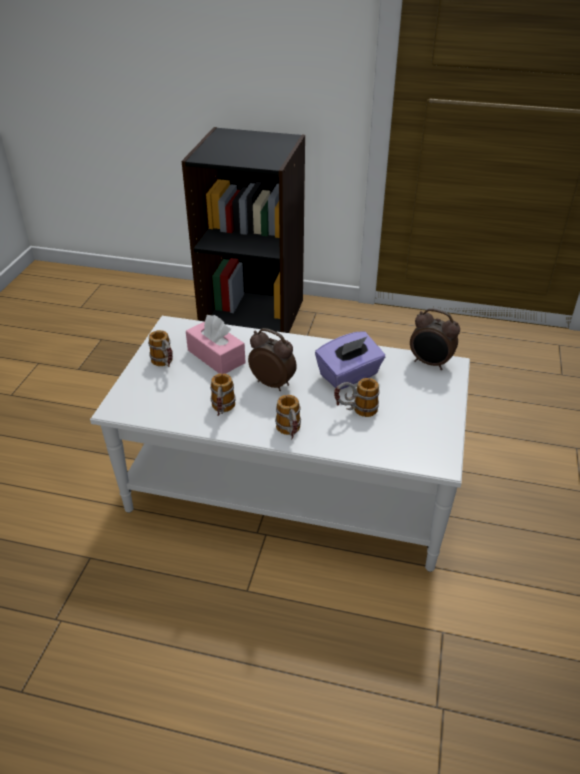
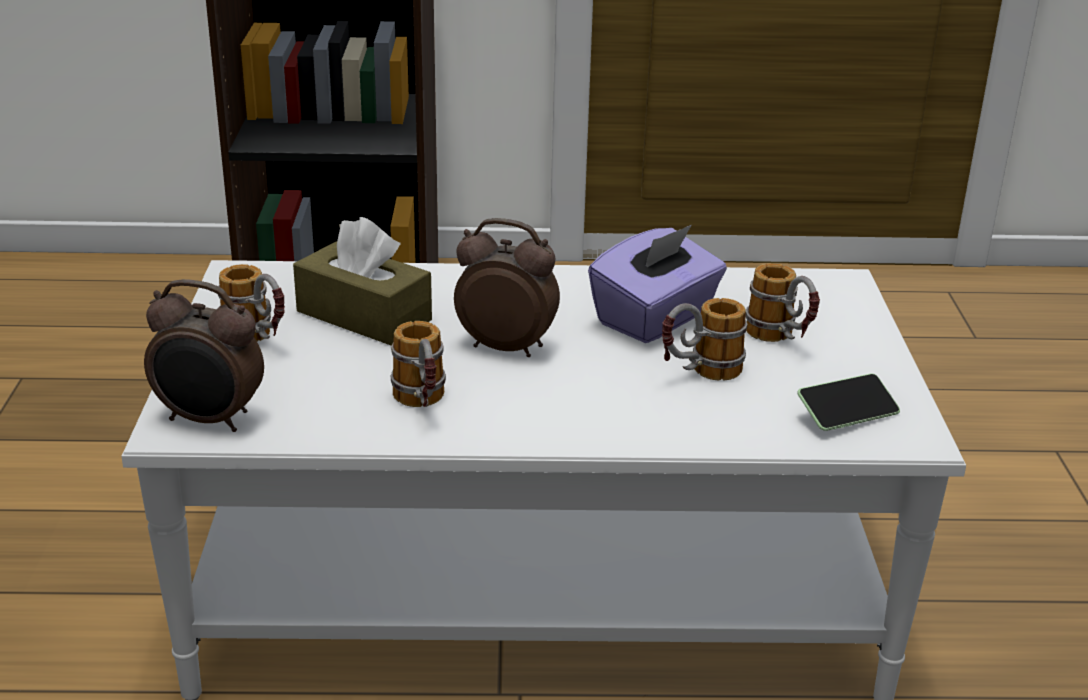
camera: 15 degrees left, 10 degrees down
(216, 356) = (364, 316): pink tissue box -> brown tissue box
(290, 434) = (586, 427): mug -> mug (781, 341)
(415, 446) = (847, 415): none -> phone
(430, 363) = (801, 284): alarm clock -> alarm clock (210, 420)

